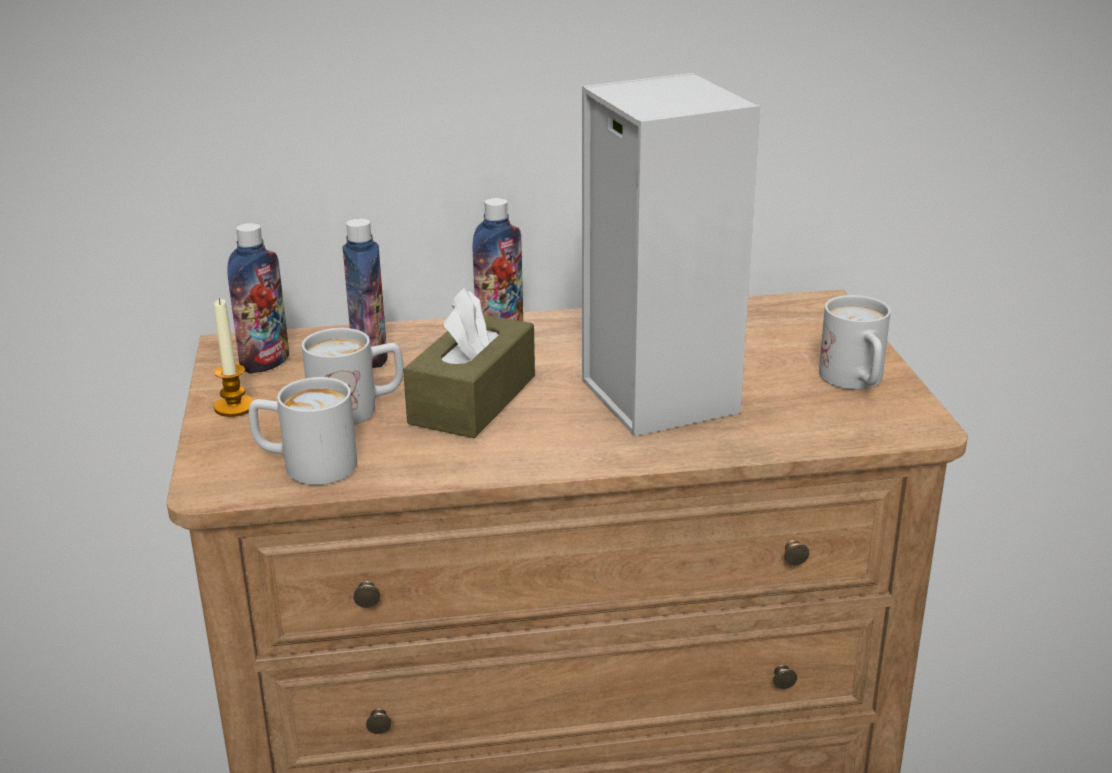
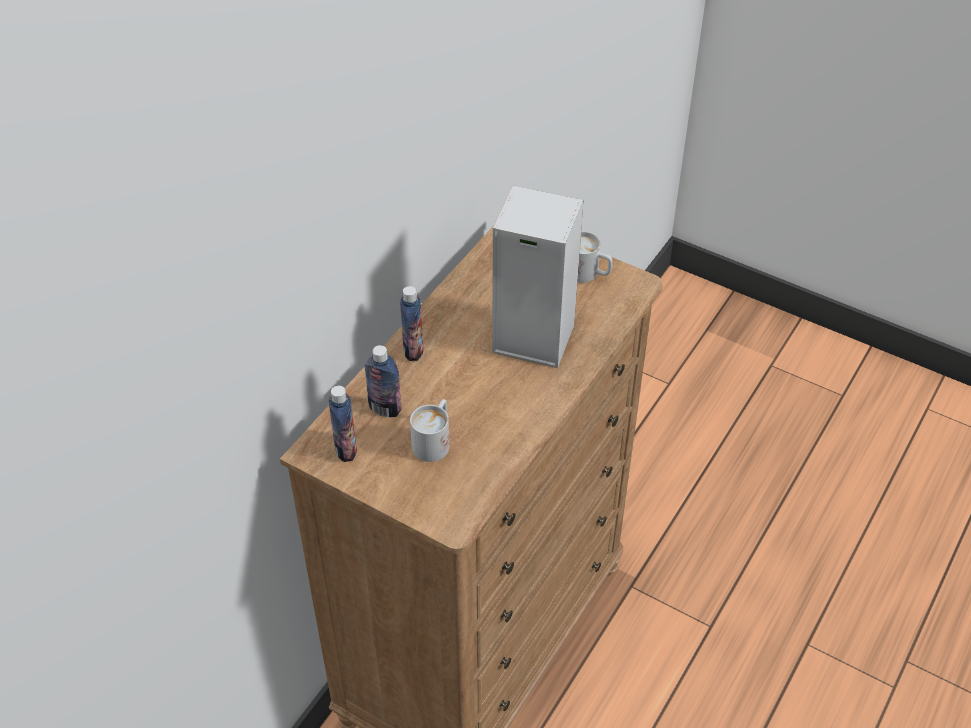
camera: 50 degrees left, 20 degrees up
(234, 407) = (382, 483): candle -> none
(305, 465) = (468, 485): white mug -> none
(473, 399) = (469, 398): brown tissue box -> none

